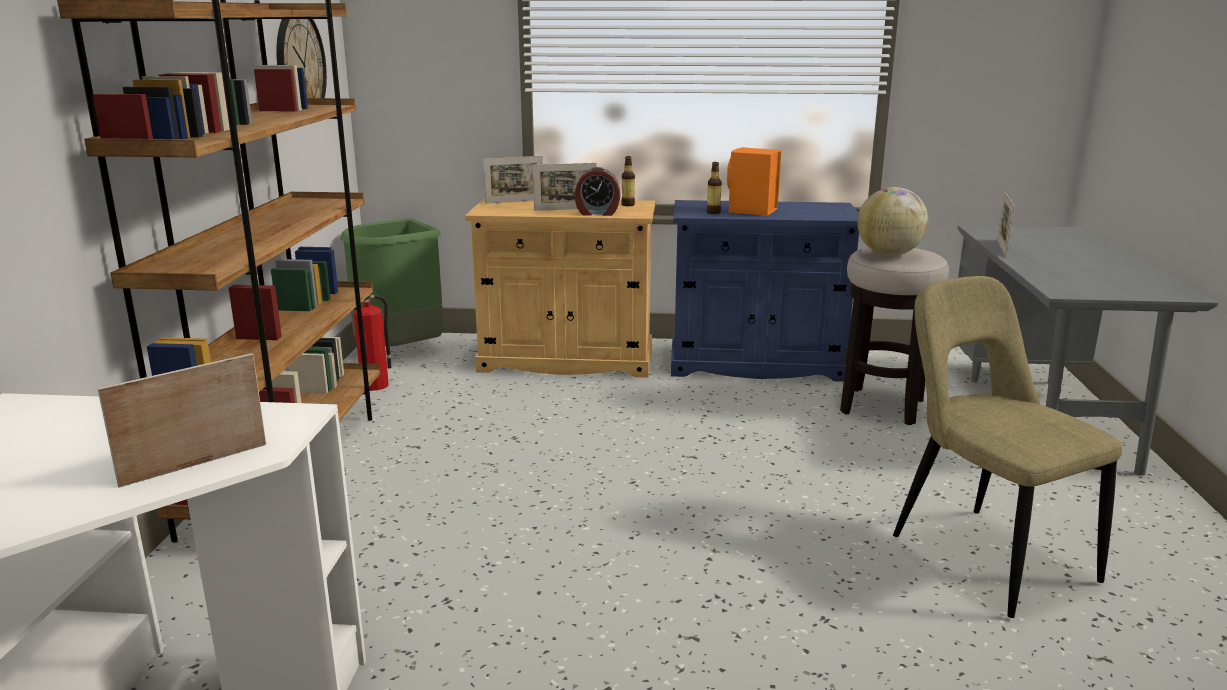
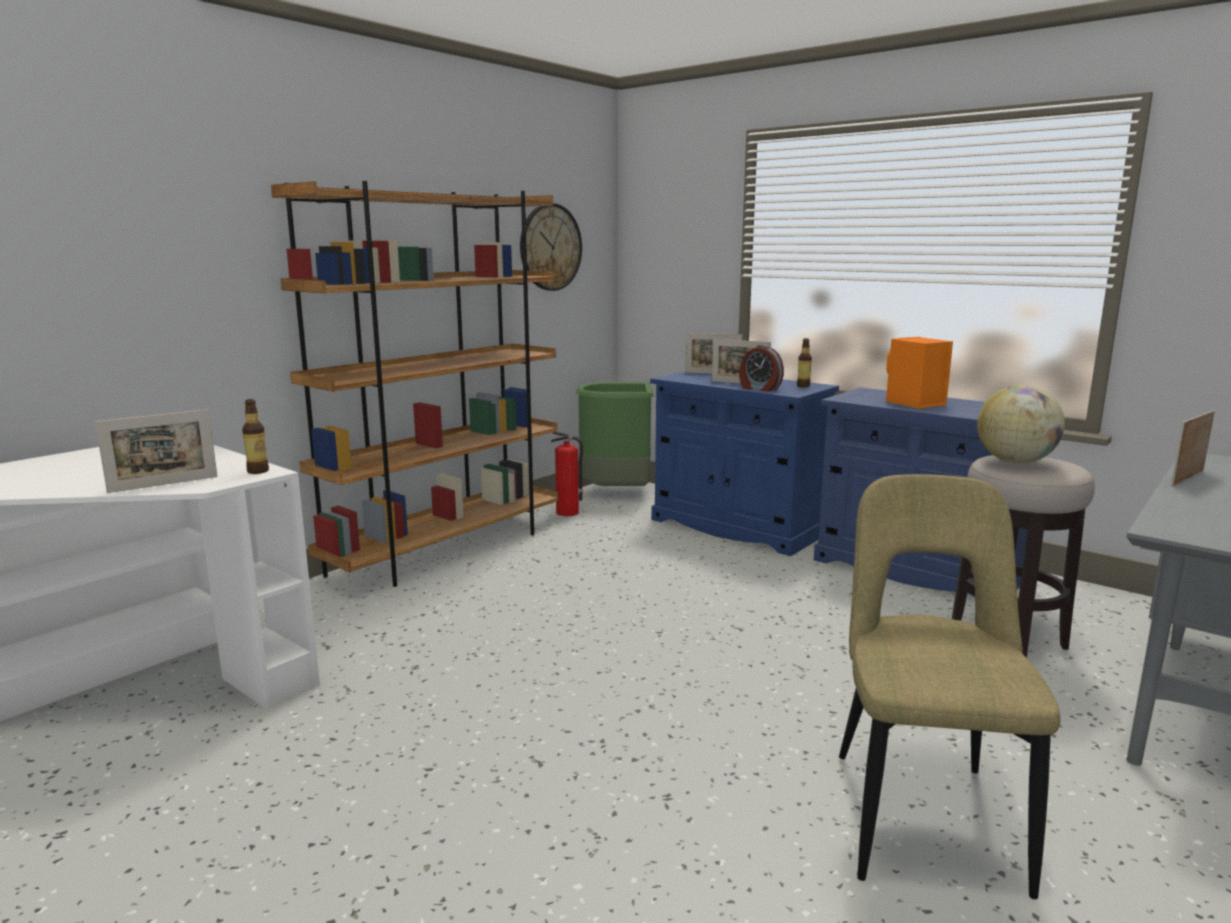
camera: 35 degrees right, 5 degrees down
(195, 465) = (164, 484): picture frame -> picture frame turned 150 degrees clockwise
(566, 360) = (736, 527): beige cabinet -> blue cabinet
(713, 212) = (870, 400): bottle -> bottle (258, 471)

